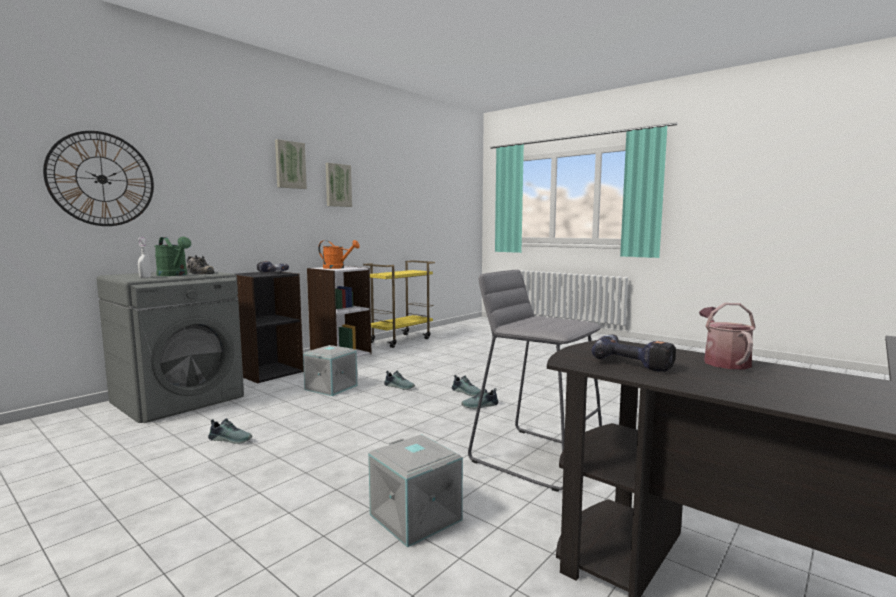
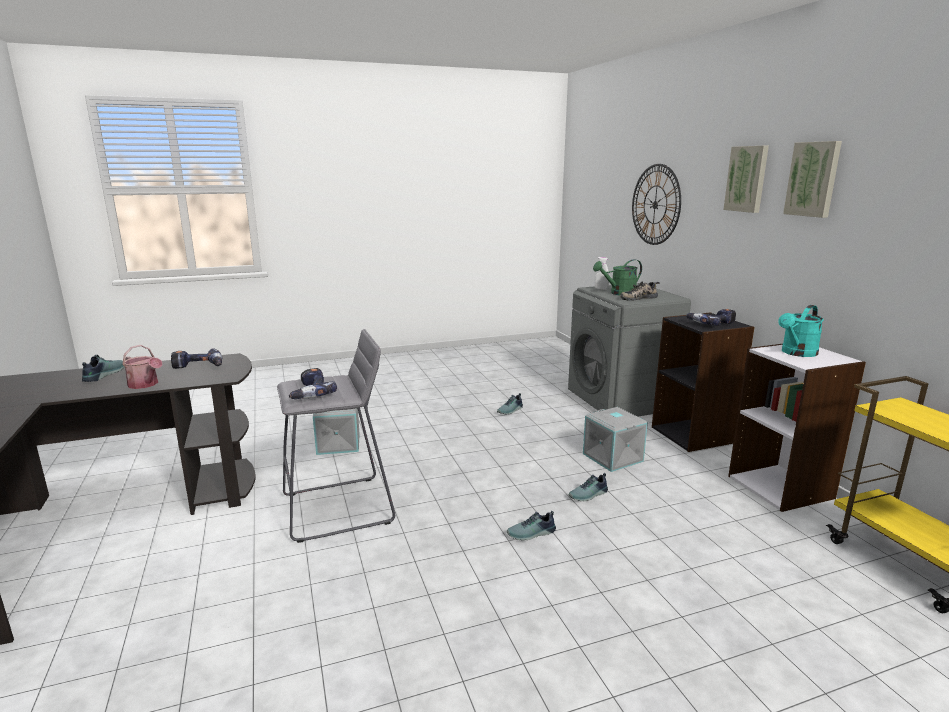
camera: 120 degrees right, 10 degrees up
(337, 185) = (896, 212): picture -> picture (747, 179)
(337, 268) = (796, 353): orange watering can -> turquoise watering can
(480, 406) = (477, 525): shoe -> shoe (103, 375)
(563, 322) = (309, 393): none -> power drill

